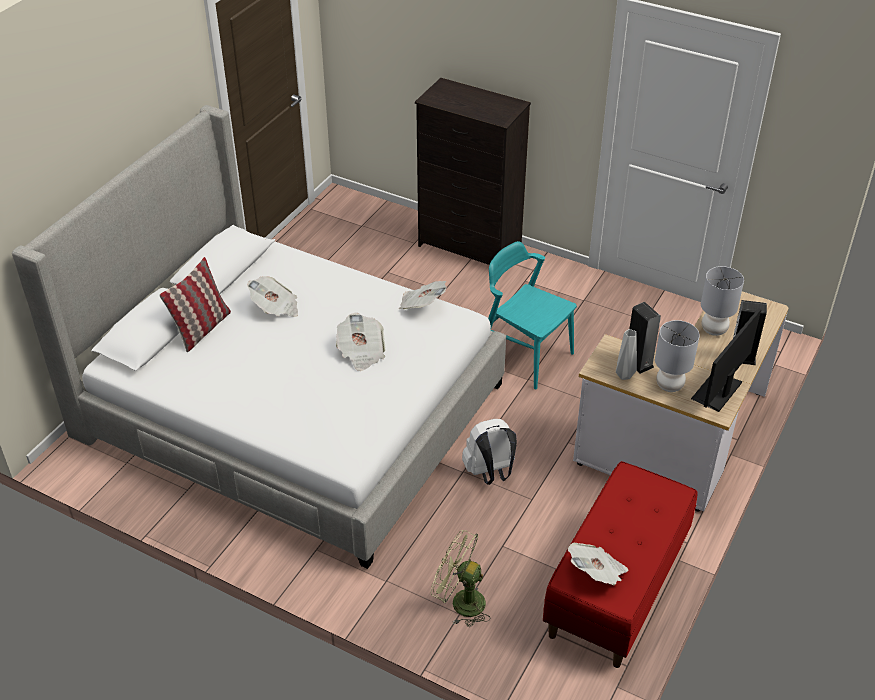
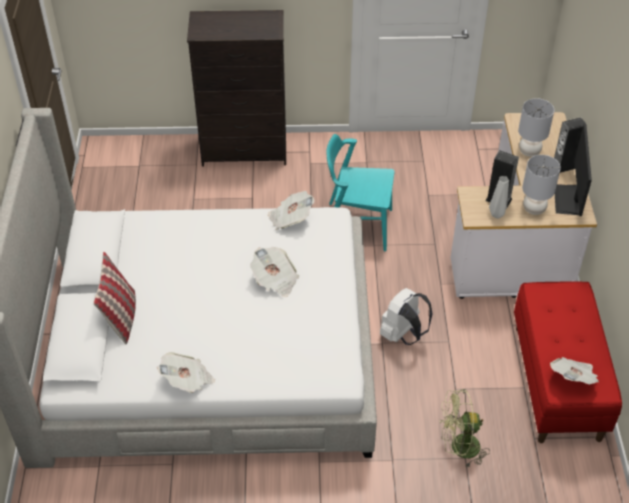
camera: 30 degrees left, 5 degrees up
(275, 308) = (171, 271): newspaper -> newspaper (188, 380)

